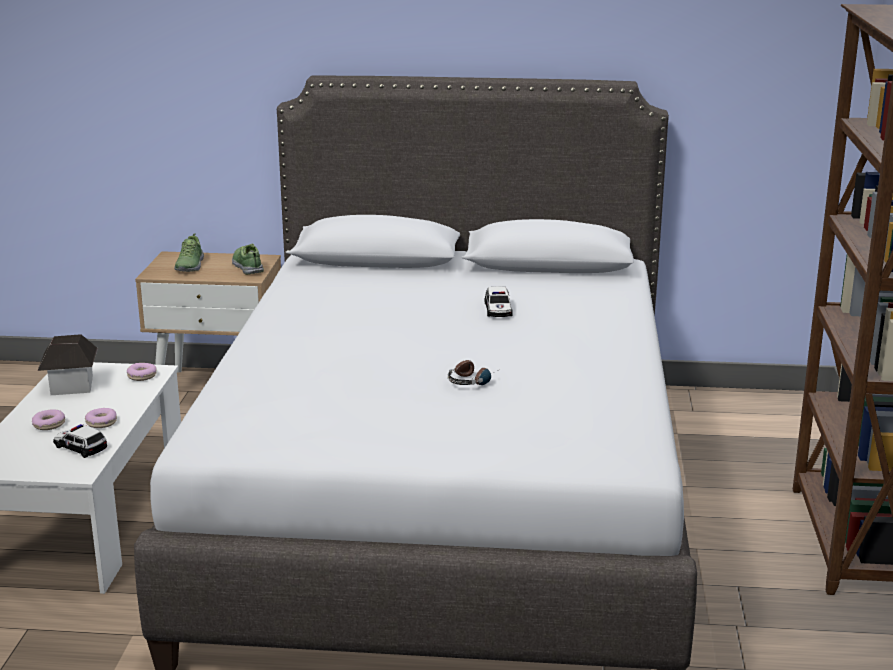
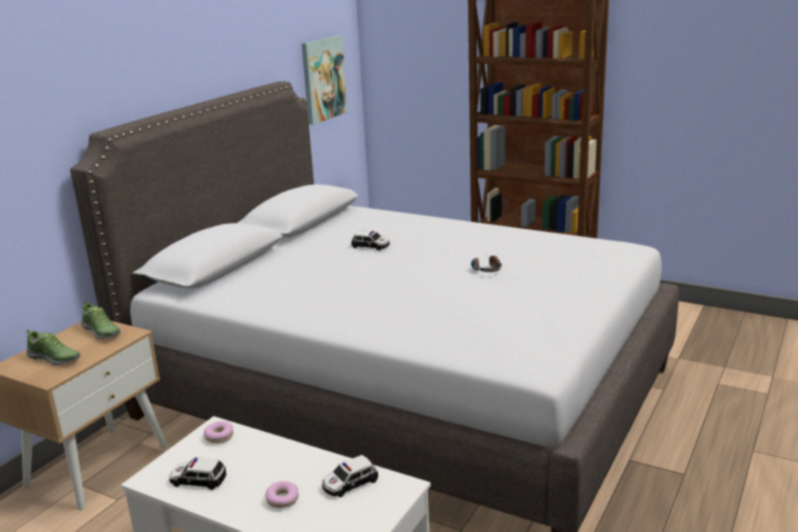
camera: 65 degrees left, 0 degrees up
(71, 385) = (198, 480): toy house -> toy car
(101, 422) = (305, 467): donut -> none
(248, 266) = (101, 332): shoe -> shoe turned 135 degrees counterclockwise
(755, 98) = (323, 79): none -> picture

